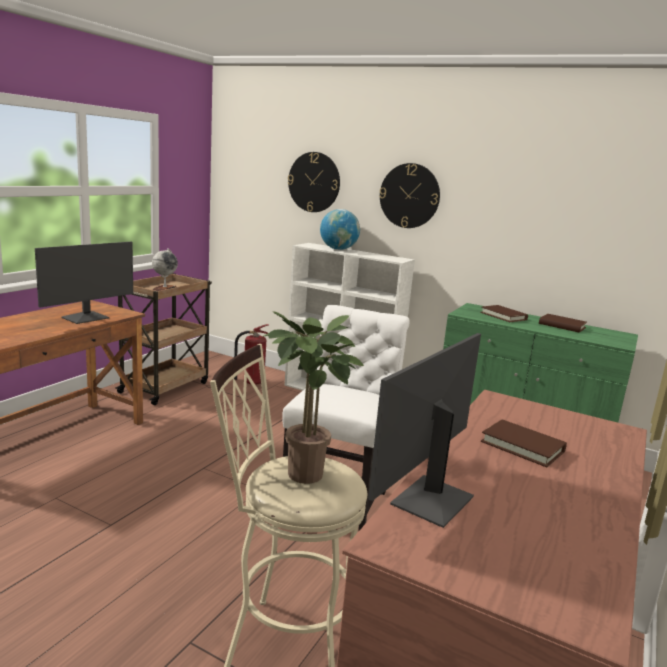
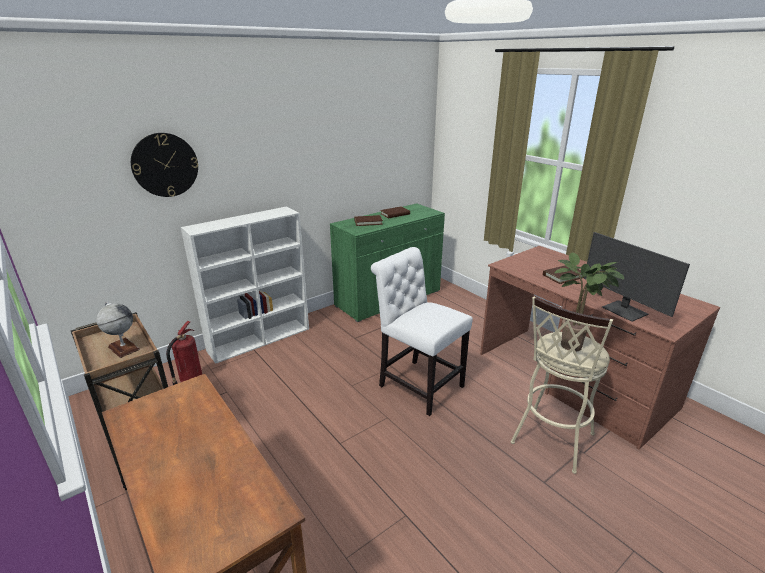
camera: 65 degrees left, 10 degrees up
(86, 318) = (194, 417): monitor -> none
(338, 249) = (227, 222): globe -> none
(409, 196) = (267, 155): wall clock -> none

